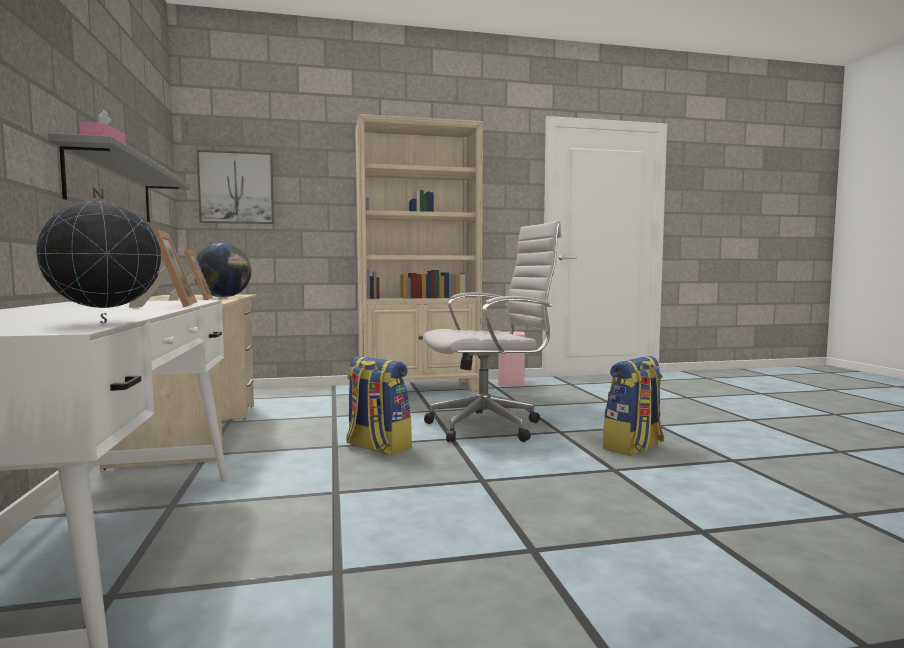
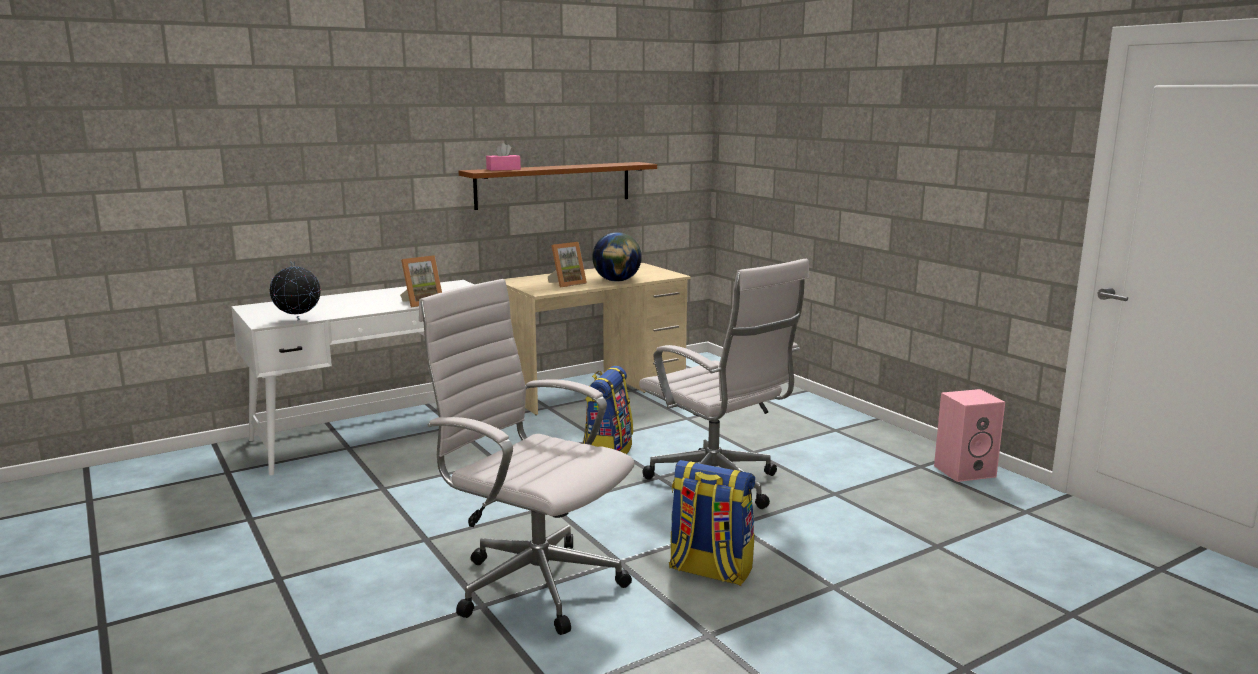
camera: 70 degrees right, 10 degrees up
(112, 188) = (554, 185): grey shelf -> brown shelf
(236, 188) = (748, 150): picture -> none
(419, 388) = (848, 429): beige bookcase -> none
(654, 504) = (532, 583): none -> white office chair

